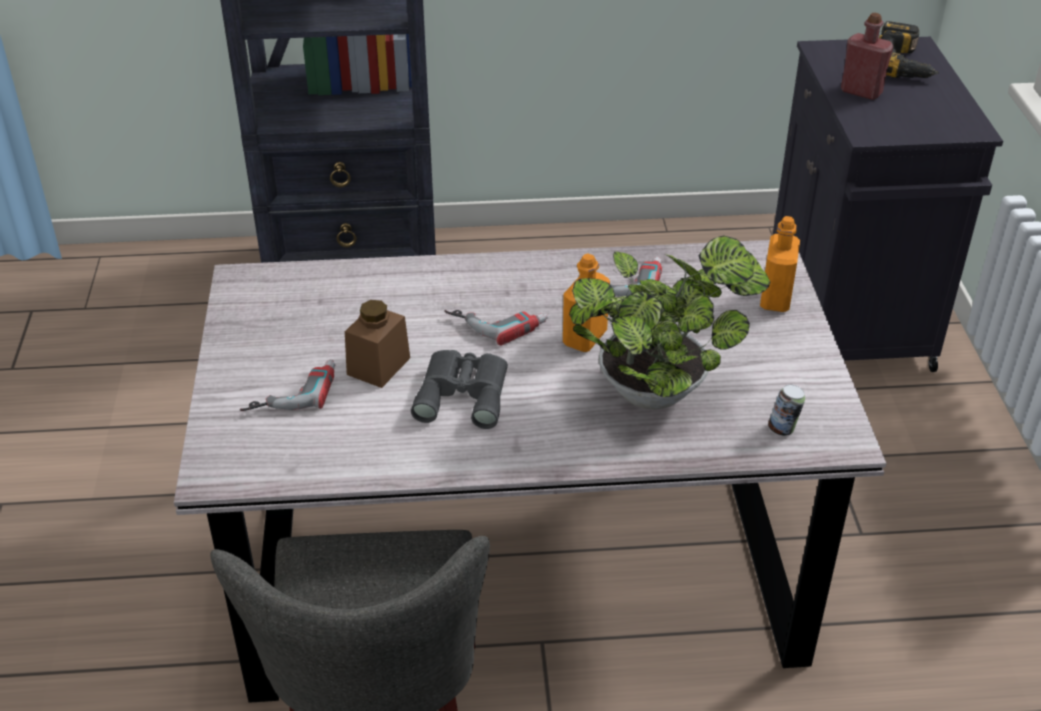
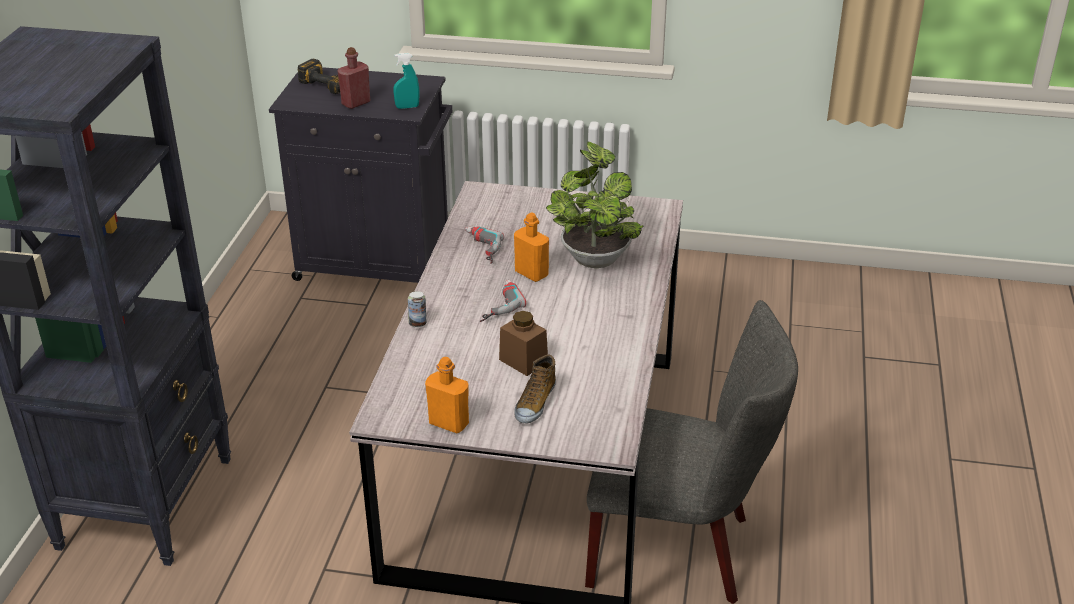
camera: 75 degrees left, 5 degrees down
(291, 391) = (534, 403): power drill -> shoe
(464, 393) = (568, 328): grey binoculars -> none
(775, 299) = (525, 200): orange bottle -> orange bottle (449, 423)
(783, 429) = (646, 223): can -> can (418, 324)
(883, 129) = (407, 107): none -> turquoise spray bottle

